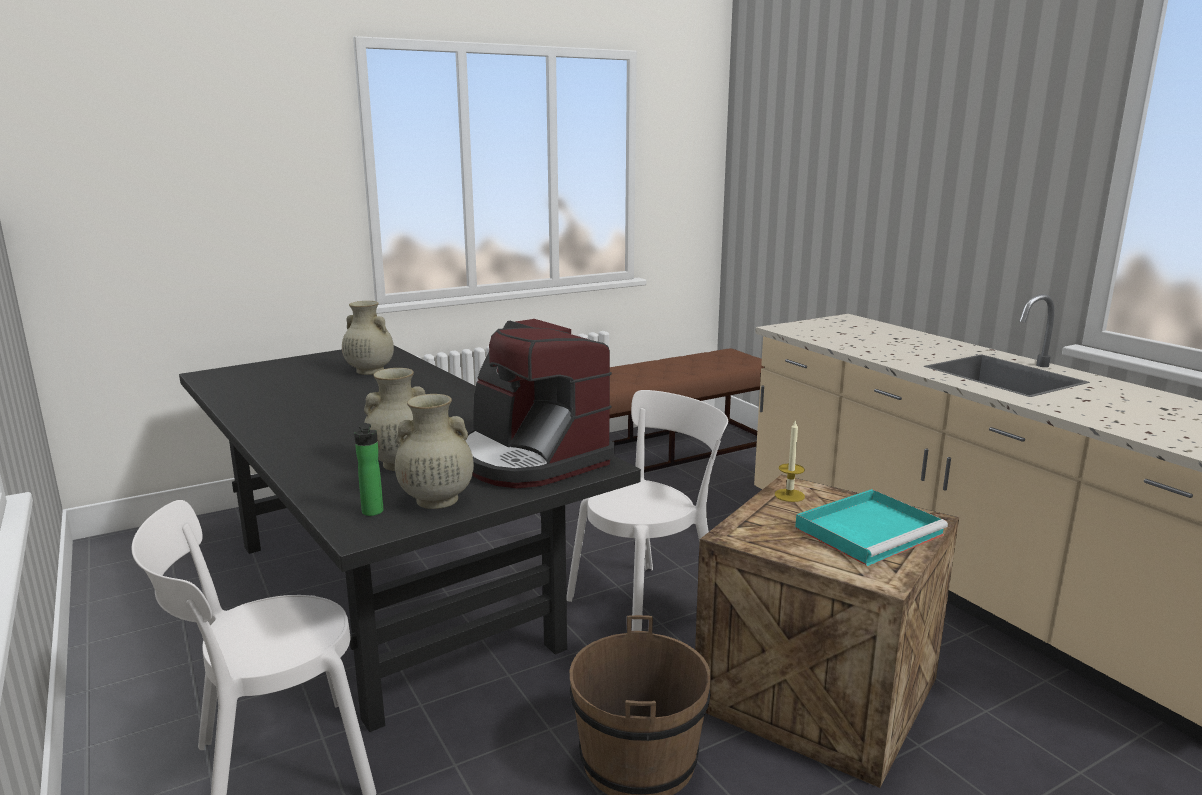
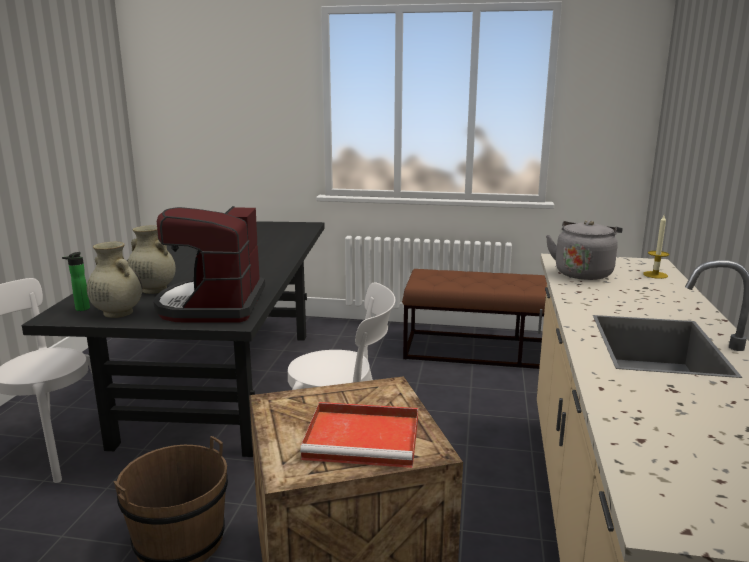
camera: 40 degrees right, 0 degrees up
(369, 371) = (271, 236): beige vase -> none
(789, 495) = (371, 392): candle -> candle (655, 275)
(831, 336) = (583, 273): none -> grey kettle
(870, 530) = (365, 438): turquoise tray -> red tray

